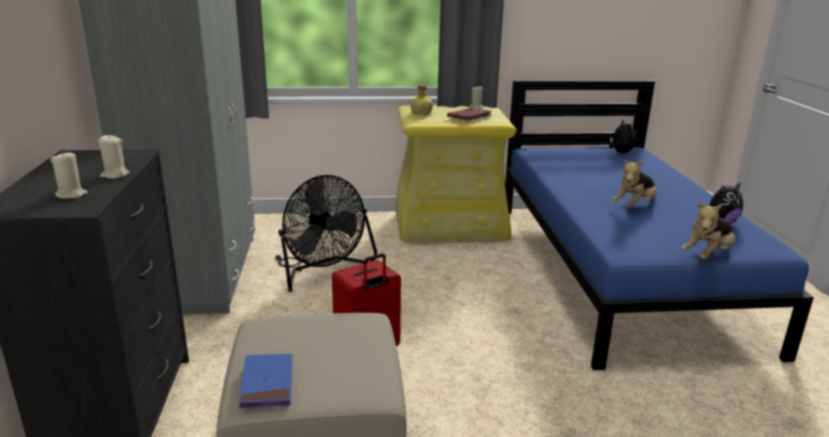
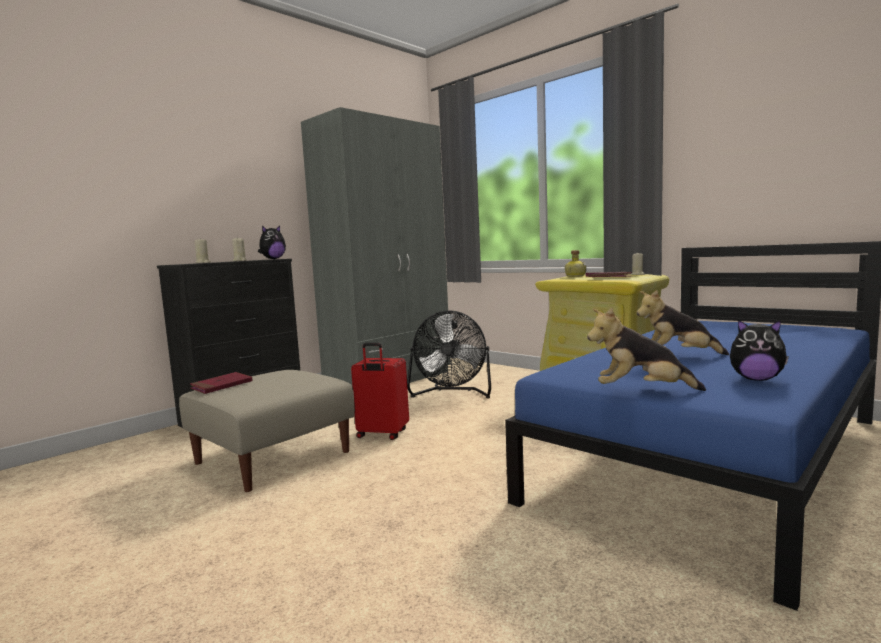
camera: 50 degrees right, 15 degrees down
(267, 383) = (222, 386): blue book -> red book
(620, 152) = (806, 329): plush toy -> plush toy (273, 259)

